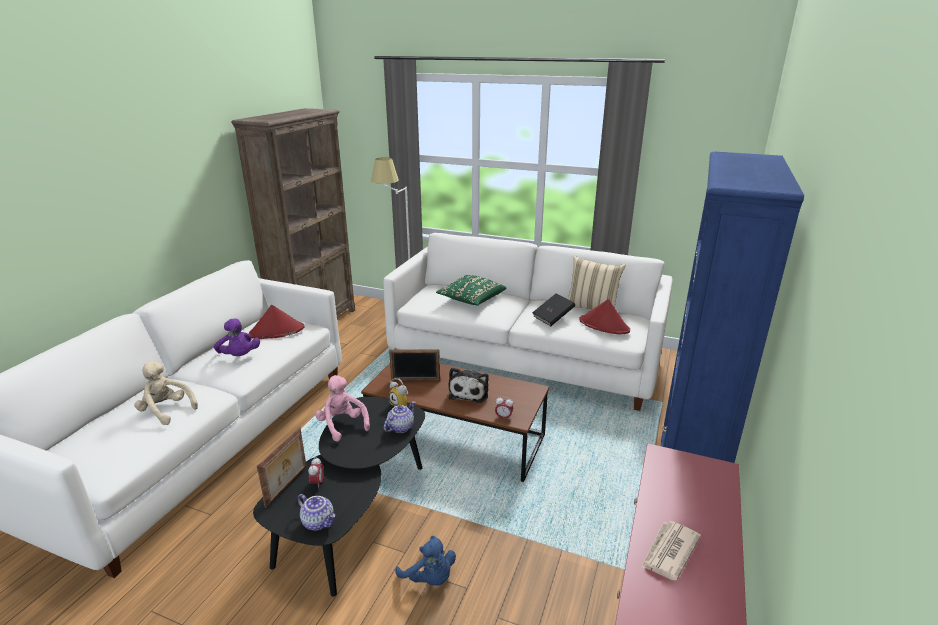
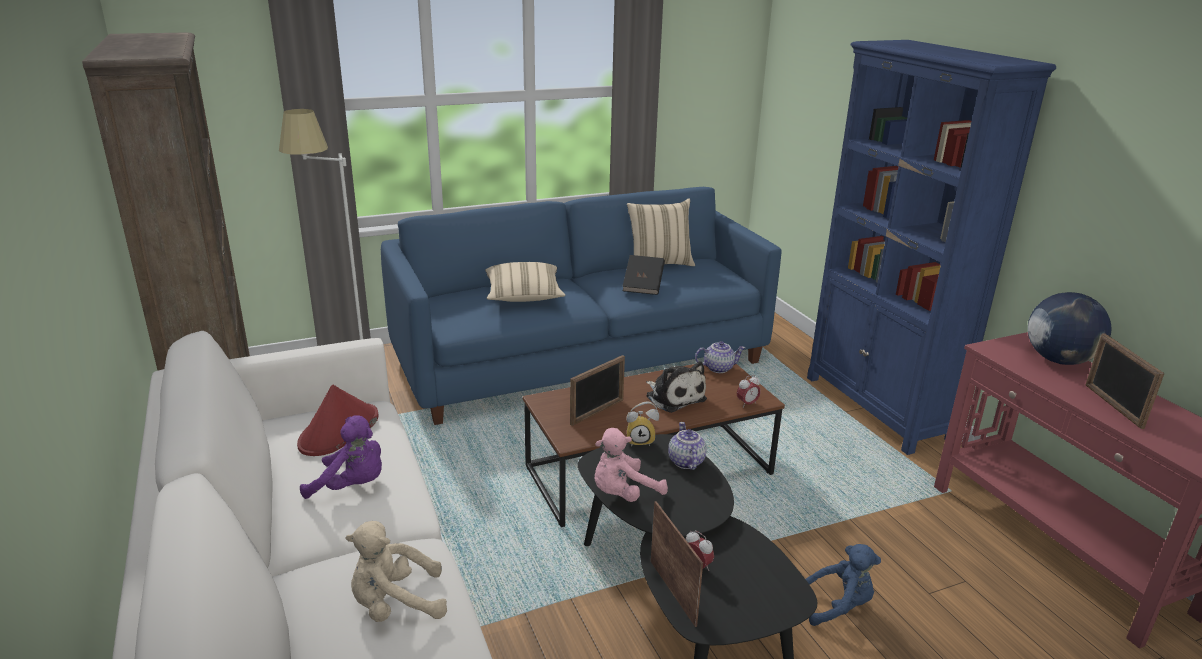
camera: 45 degrees left, 0 degrees up
(319, 522) = (772, 597): teapot -> teapot (718, 368)
(342, 425) = (623, 494): pink plush toy -> pink plush toy turned 45 degrees counterclockwise
(471, 300) = (524, 297): green pillow -> beige pillow
(524, 358) = (581, 359): white sofa -> blue sofa
(604, 325) = (702, 276): red hat -> none
(669, 552) = (1112, 406): newspaper -> picture frame
(707, 496) = (1059, 360): none -> globe

